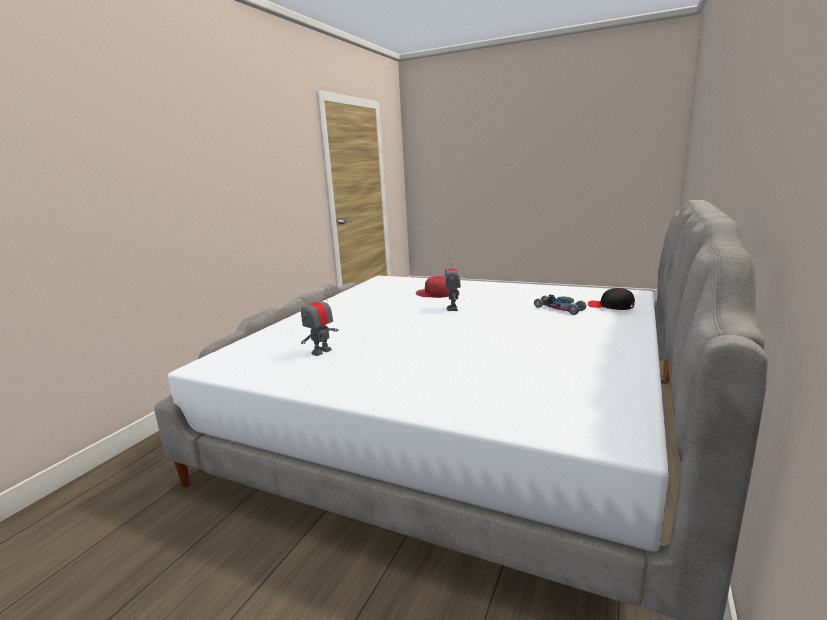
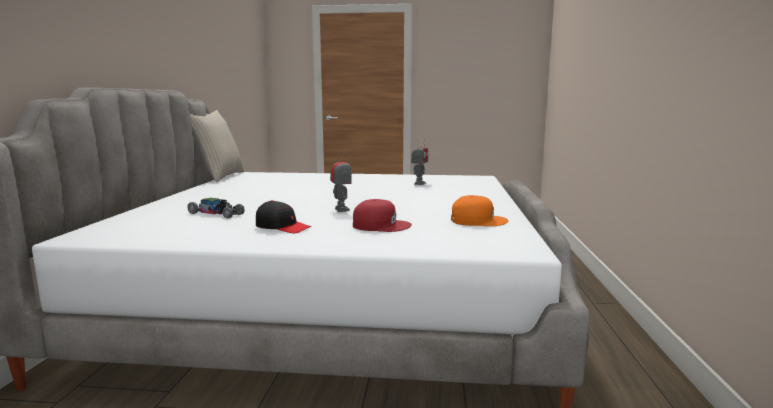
camera: 160 degrees right, 5 degrees down
(368, 294) = (478, 220): none -> orange cap
(610, 306) = (150, 218): black cap -> black cap (282, 227)
(663, 419) = (219, 177): none -> beige pillow

